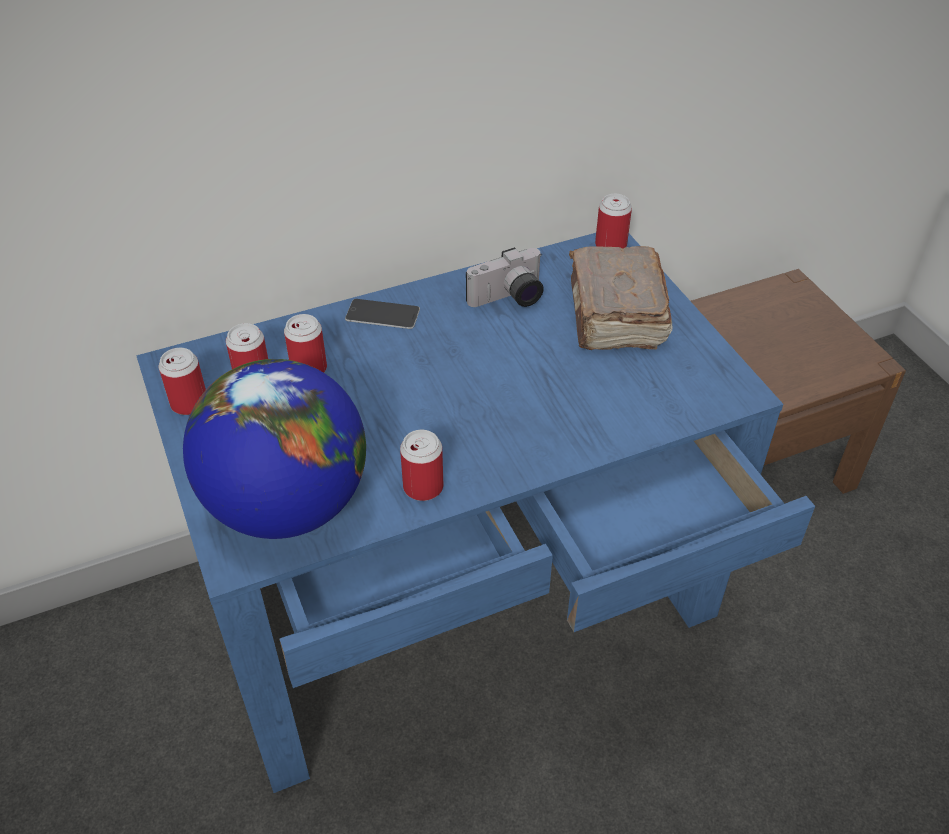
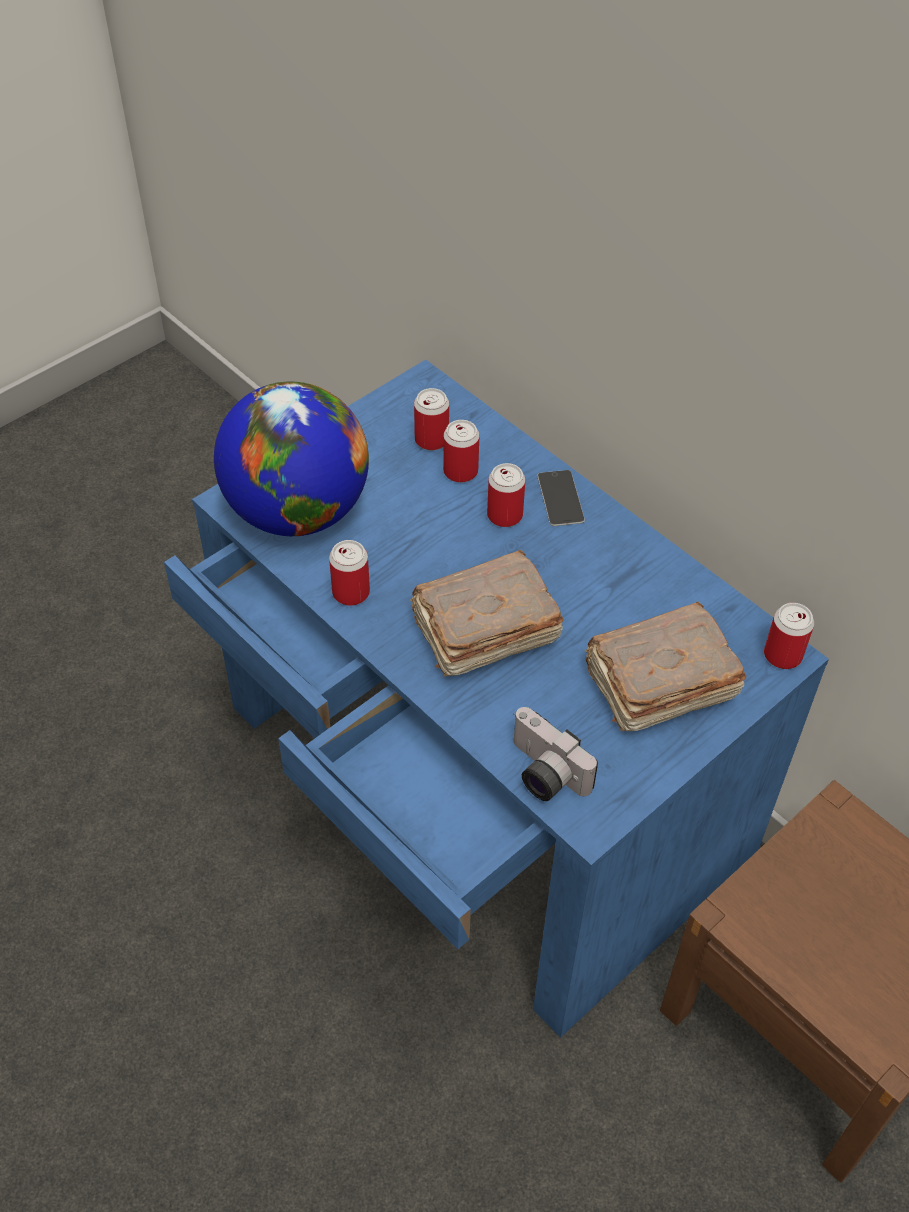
camera: 70 degrees right, 5 degrees up
(189, 403) = (384, 412): can -> can (504, 515)
(509, 299) = (636, 588): camera -> camera (542, 774)
(514, 404) = (483, 631): none -> brown book

